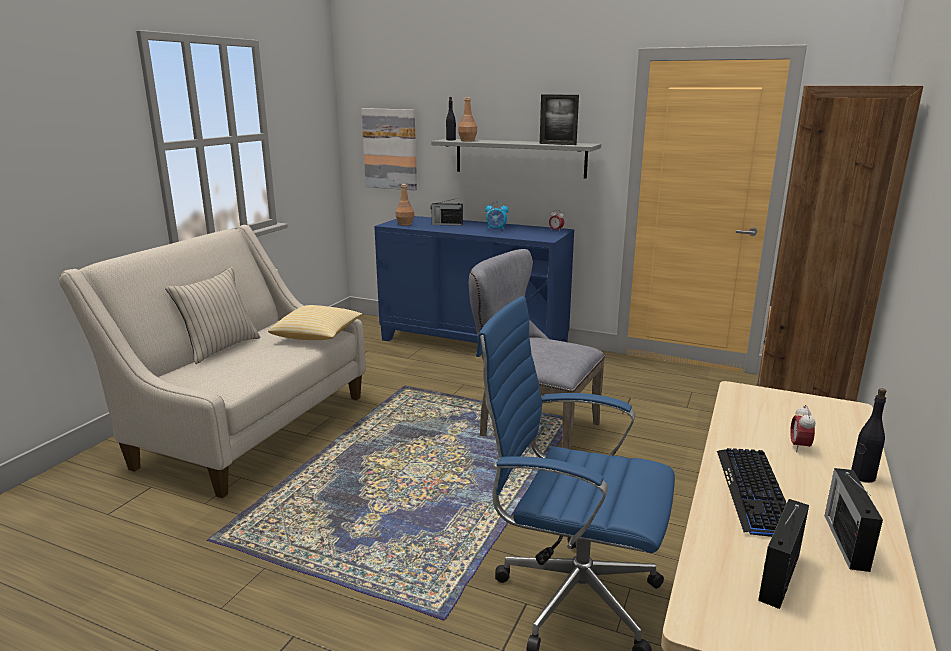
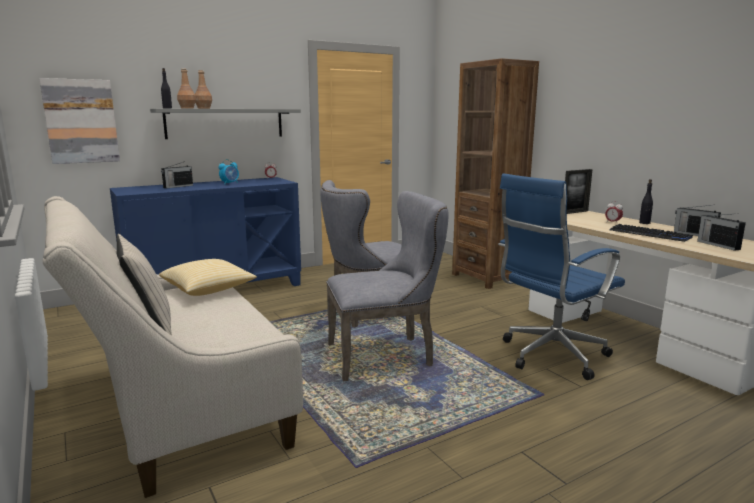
camera: 55 degrees left, 5 degrees down
(405, 224) = (141, 191): brown bottle -> brown bottle (204, 108)
(435, 478) = (387, 355): none -> grey chair
(557, 144) = (270, 108): picture frame -> picture frame (575, 212)

